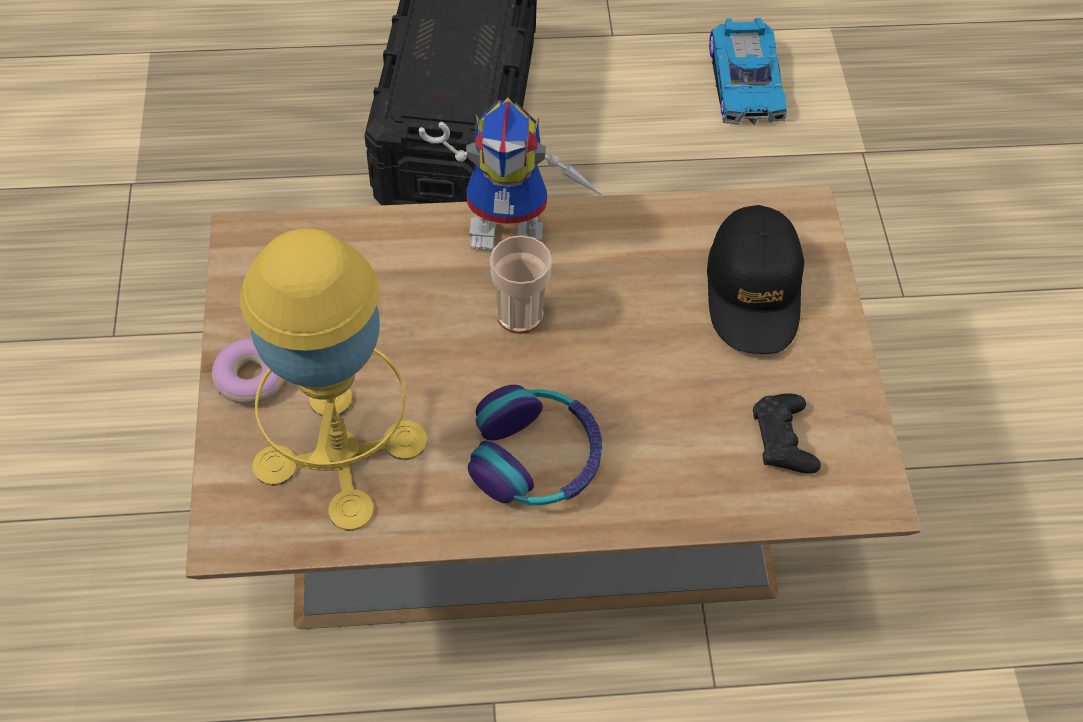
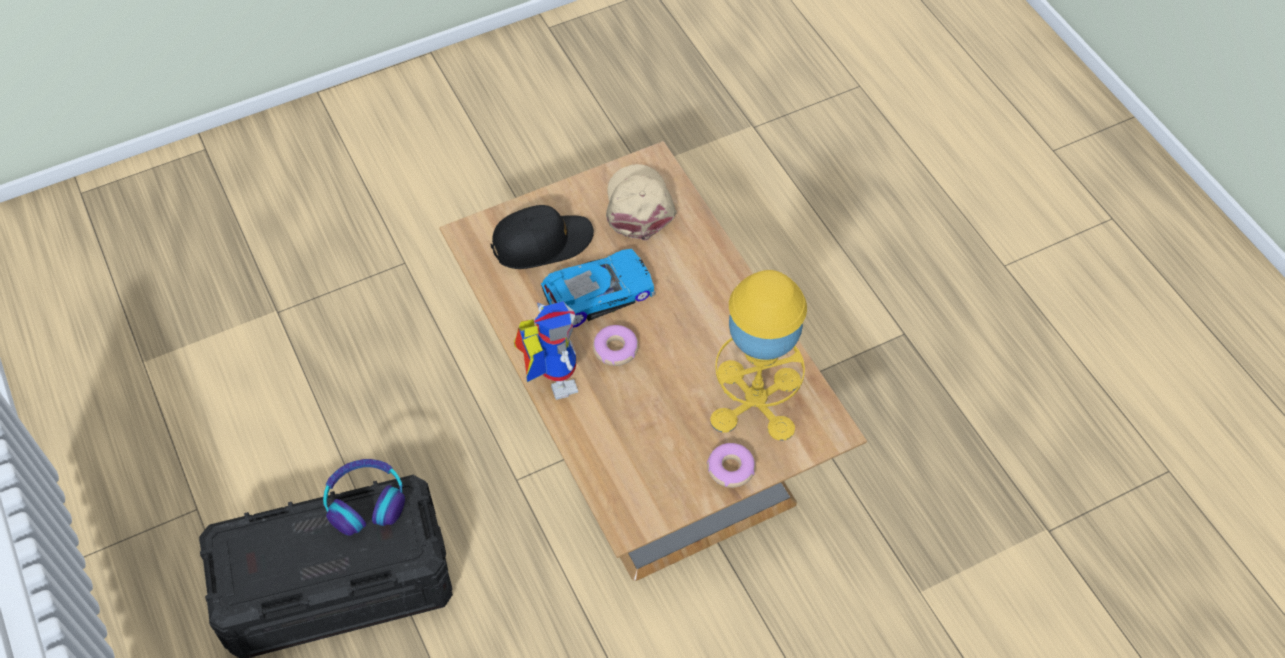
camera: 110 degrees left, 0 degrees up
(519, 314) = (615, 349): cup -> donut
(536, 457) = (708, 308): headphones -> headphones (365, 501)
(747, 82) = (225, 400): toy car -> toy car (597, 292)
(783, 439) = (638, 205): black game controller -> beige cap

